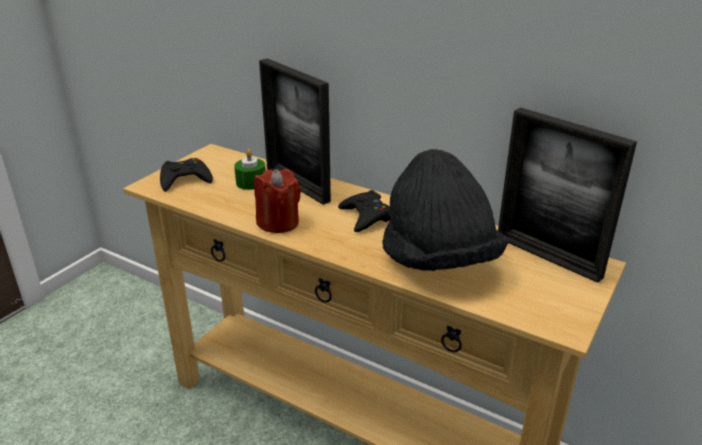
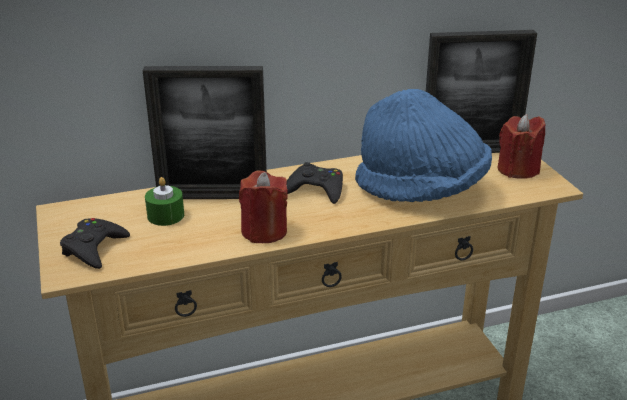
camera: 50 degrees left, 0 degrees up
(438, 260) = (421, 189): black hat -> blue hat
(560, 295) = (517, 169): none -> red candle

